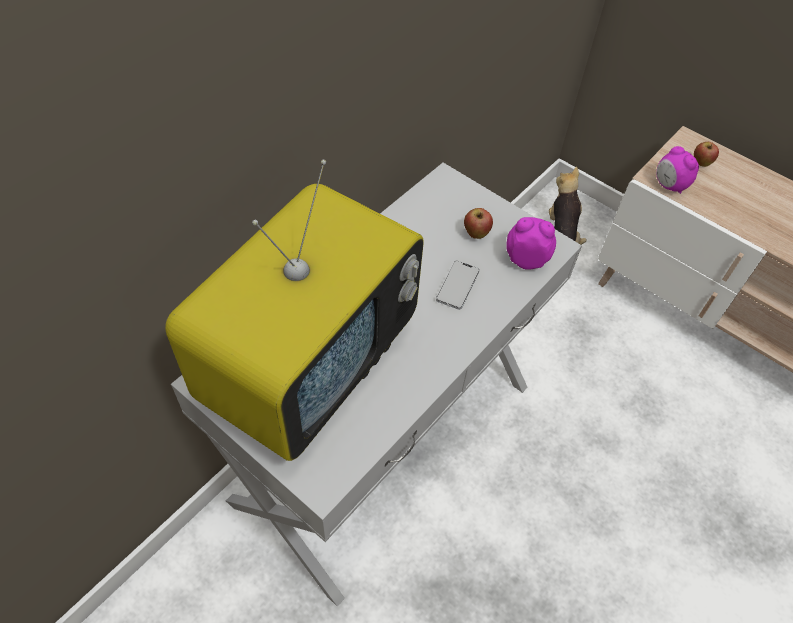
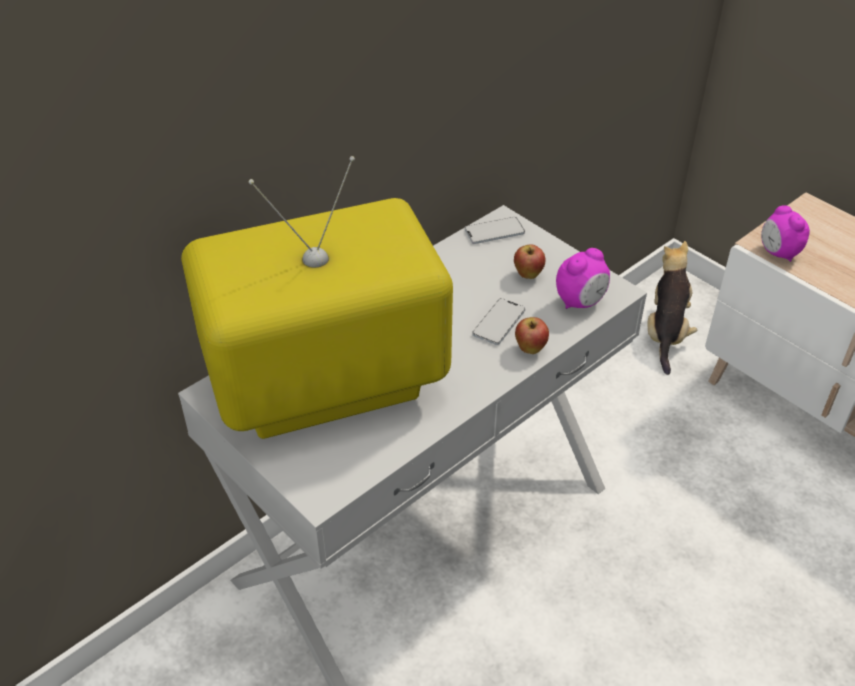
camera: 10 degrees right, 10 degrees down
(309, 366) = (325, 386): television -> television turned 150 degrees counterclockwise
(439, 190) = (494, 231): none -> phone
(526, 259) = (580, 302): alarm clock -> alarm clock turned 120 degrees clockwise
(701, 163) = (821, 232): apple -> apple (530, 349)

